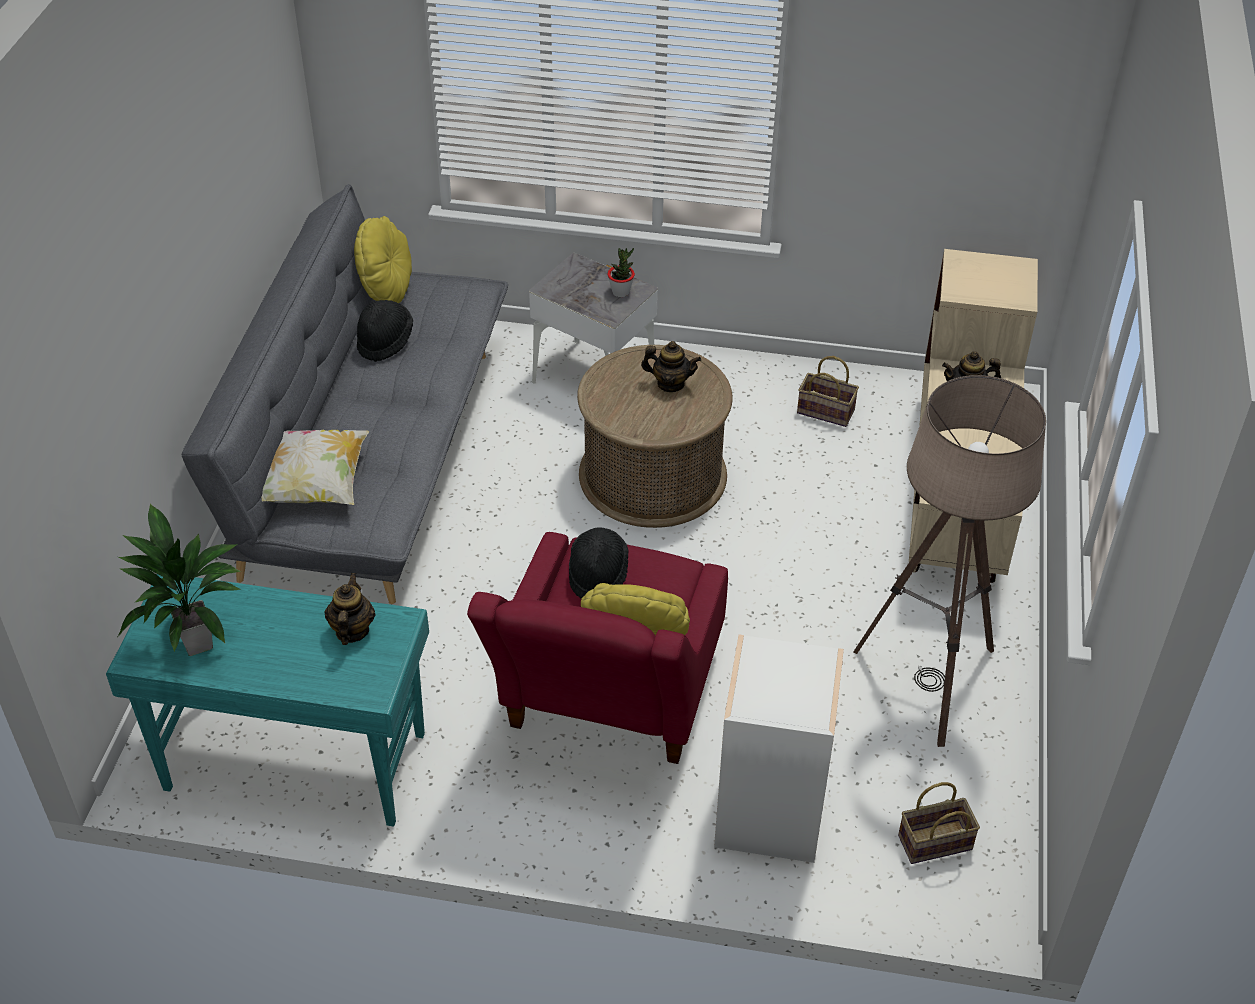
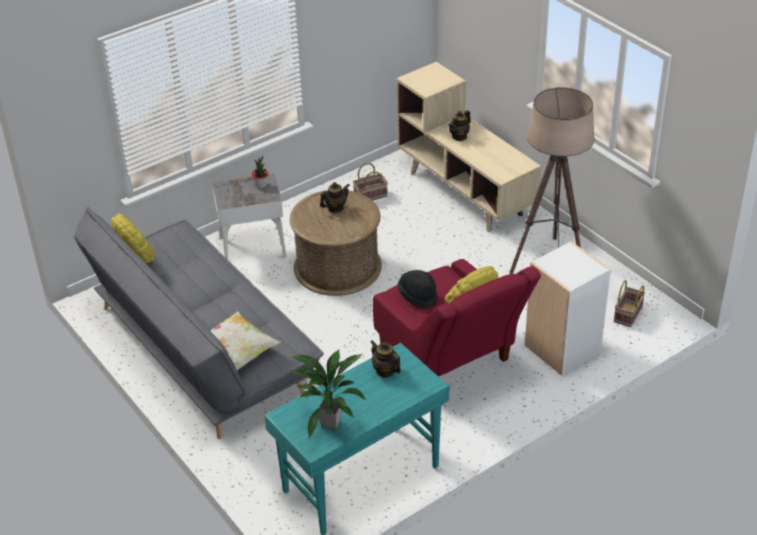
camera: 45 degrees left, 5 degrees down
(385, 341) = (171, 278): black hat -> none

